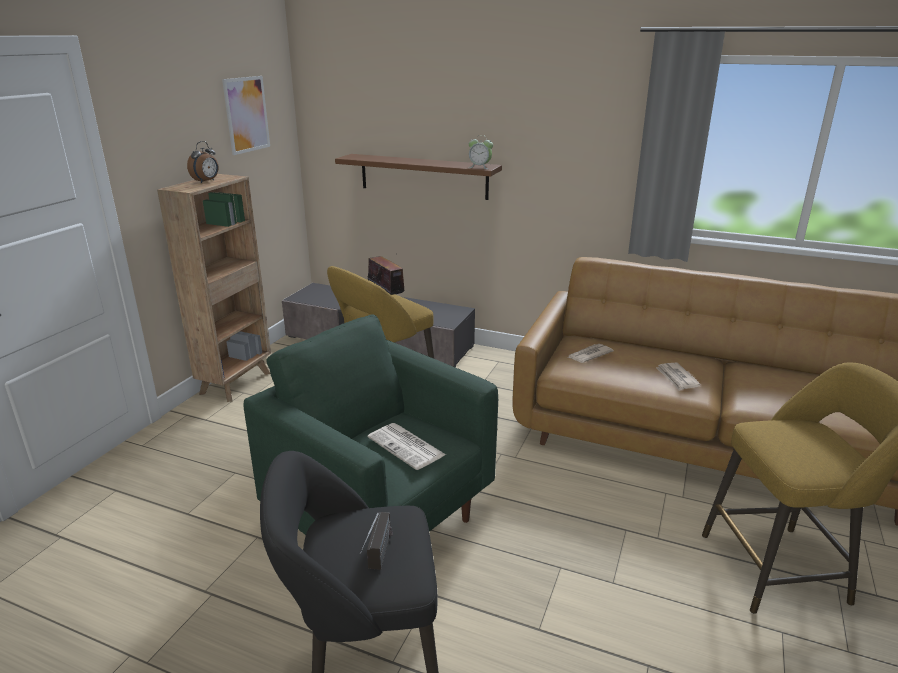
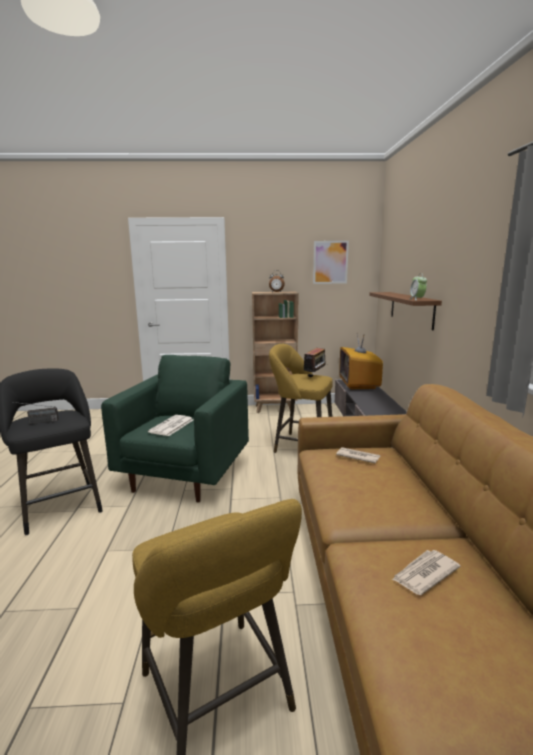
camera: 65 degrees right, 10 degrees down
(324, 294) = (359, 384): none -> television
(676, 378) = (364, 501): newspaper -> newspaper (424, 574)

